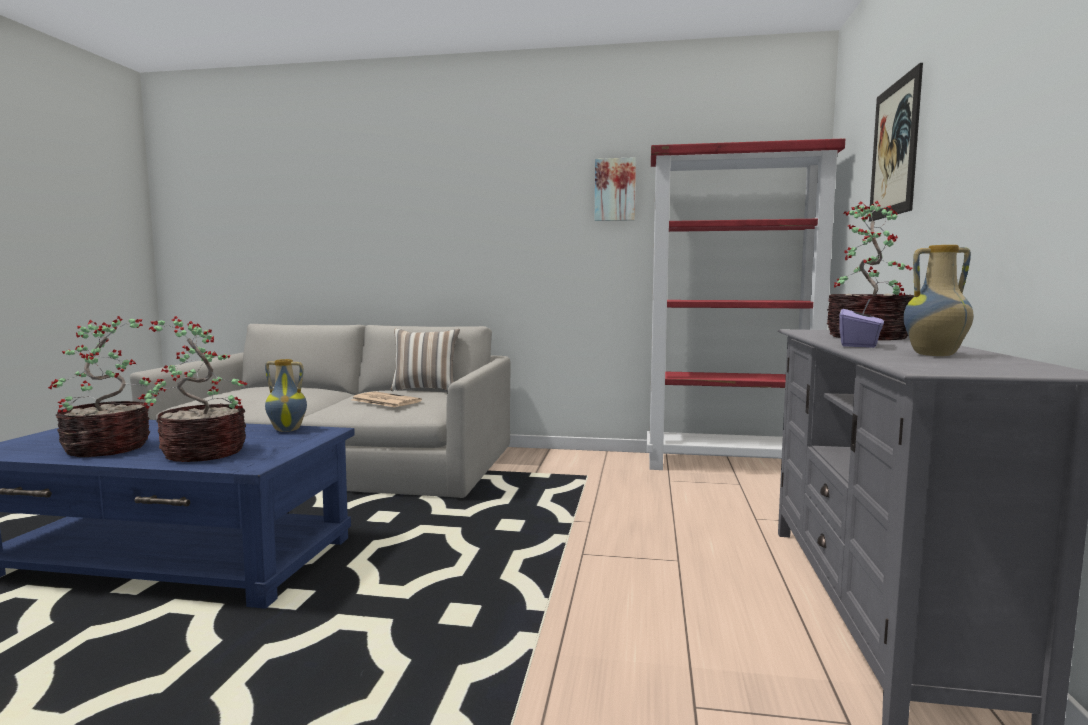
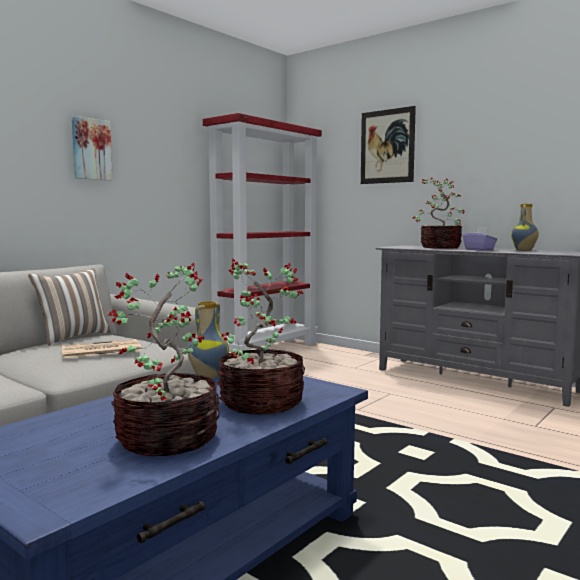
camera: 60 degrees left, 0 degrees up
(615, 190) = (178, 140): picture -> picture (91, 149)

